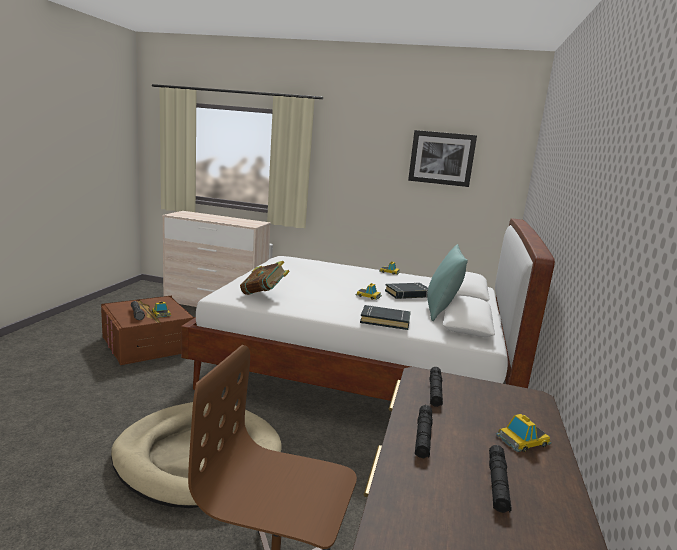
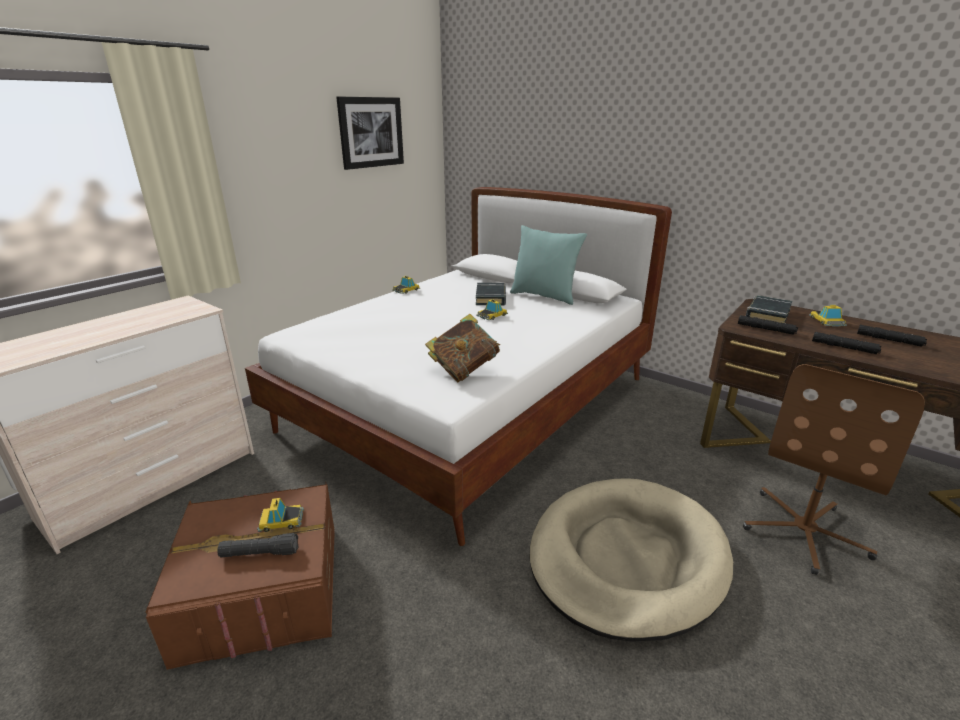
camera: 65 degrees left, 10 degrees up
(385, 321) = (572, 323): black book -> black book (767, 314)

